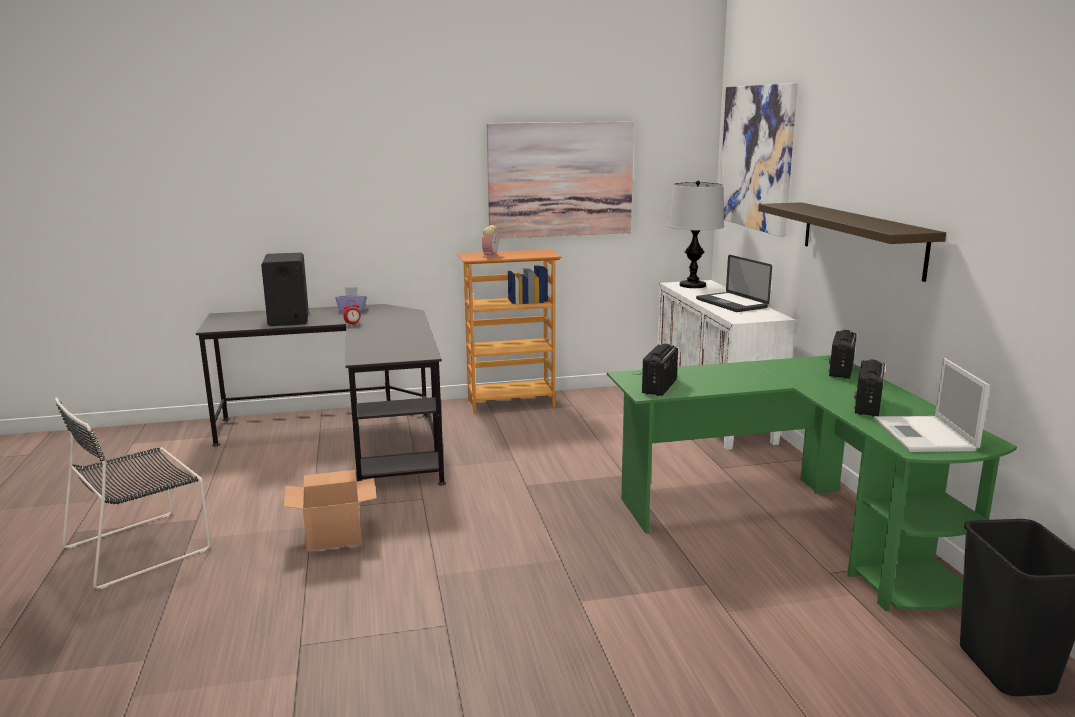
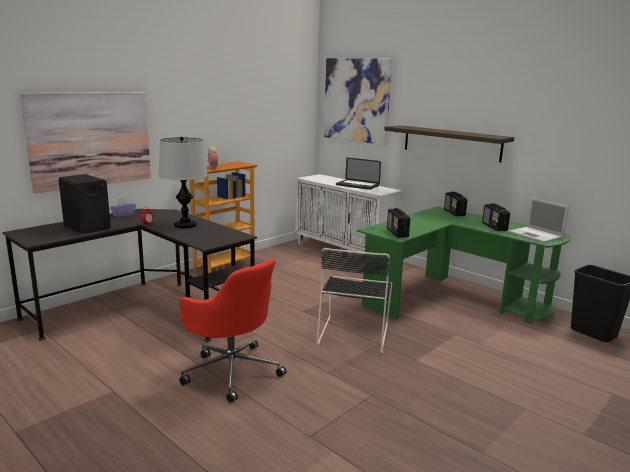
camera: 35 degrees left, 0 degrees up
(142, 547) = (98, 422): black chair -> black chair (354, 333)
(333, 535) = (231, 370): cardboard box -> red office chair
(560, 179) = (241, 114): picture -> picture (91, 139)
(692, 285) = (317, 178): table lamp -> table lamp (185, 225)

